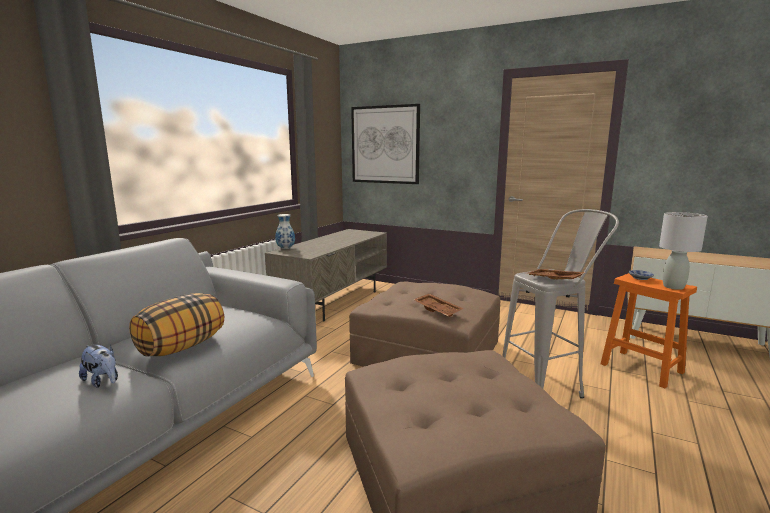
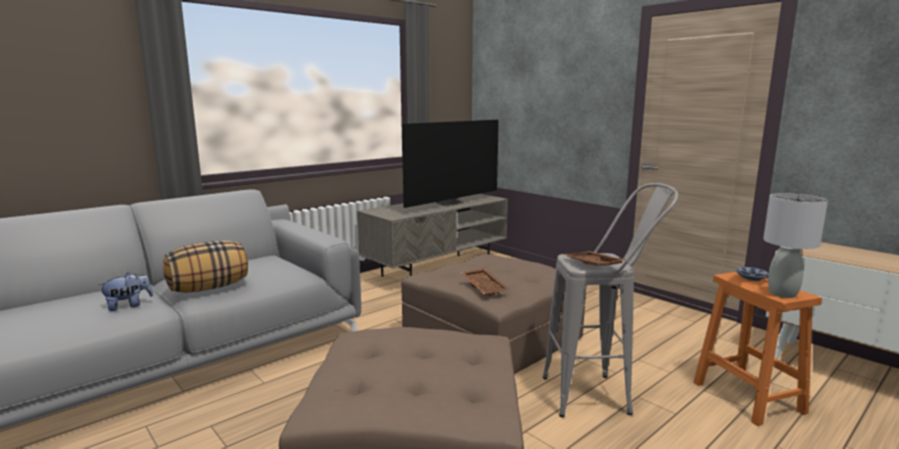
camera: 20 degrees right, 0 degrees up
(102, 381) = (128, 306): plush toy -> plush toy turned 90 degrees counterclockwise
(286, 248) = (381, 208): vase -> none
(342, 239) = (449, 203): none -> television
(385, 145) = (513, 98): picture -> none

